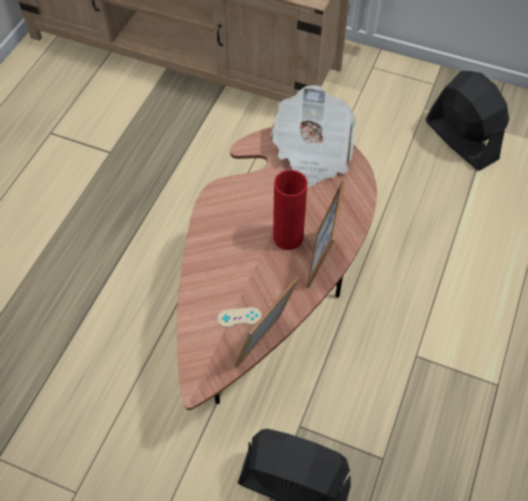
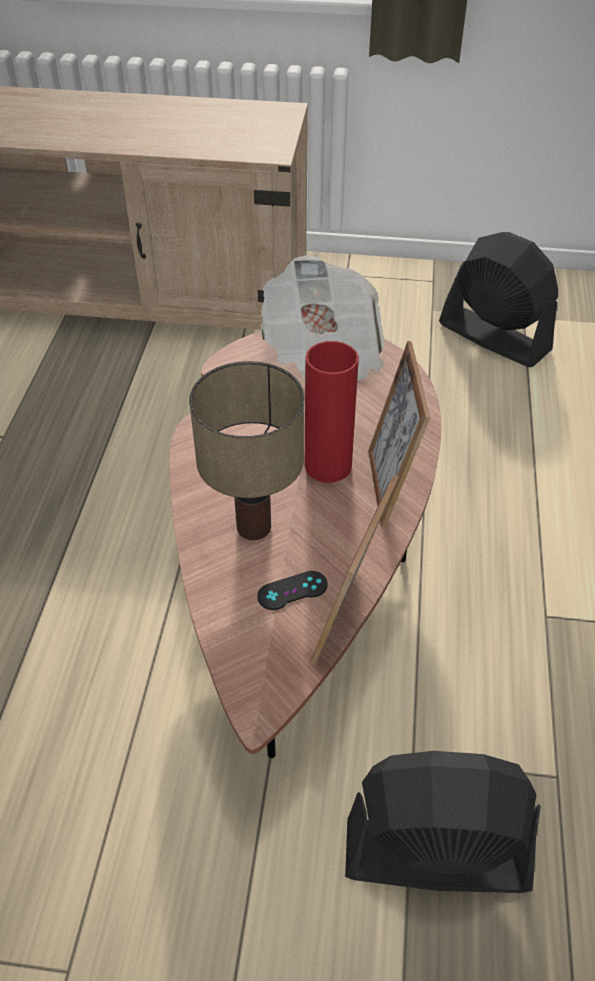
camera: 15 degrees left, 10 degrees down
(230, 271) = (255, 528): none -> table lamp
(239, 317) = (292, 590): beige game controller -> black game controller

